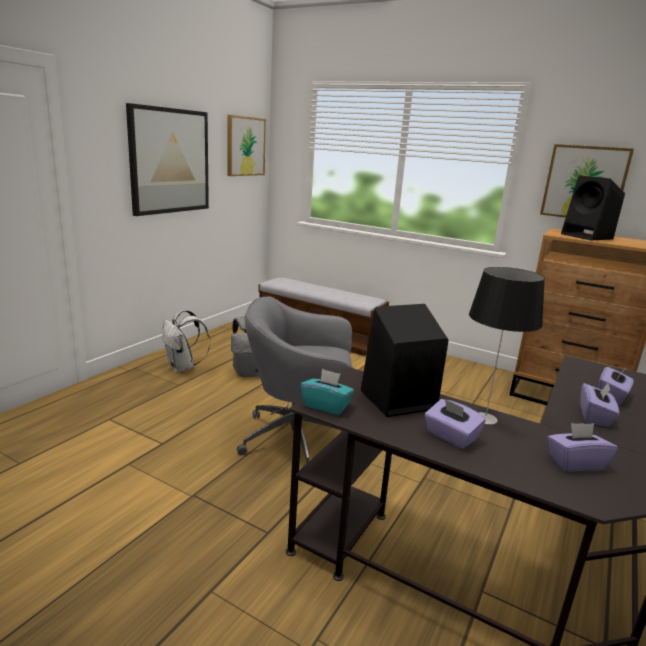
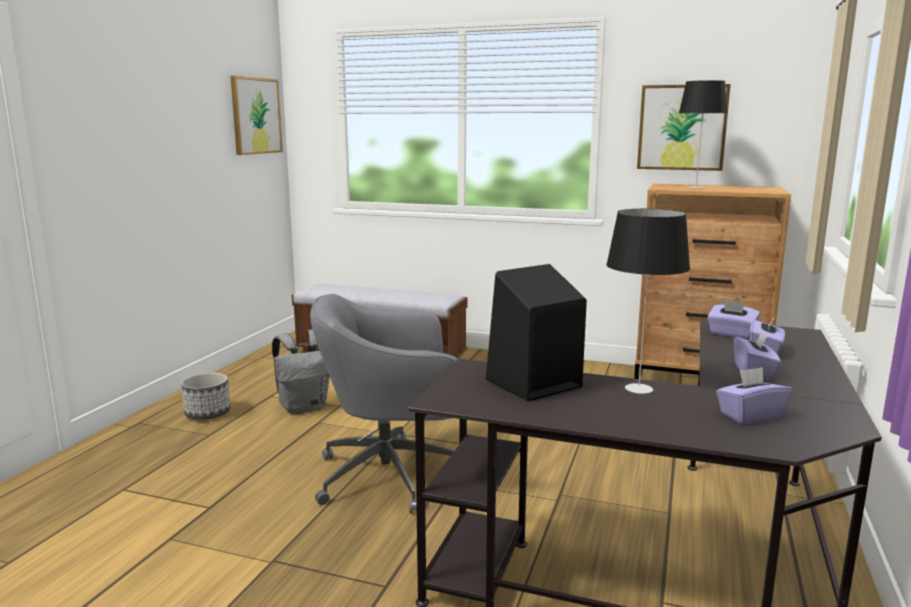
camera: 10 degrees left, 5 degrees down
(169, 161) = (162, 138): picture -> none
(183, 367) = (208, 413): white backpack -> planter
(326, 406) = (452, 400): turquoise tissue box -> none
(451, 436) = (608, 410): purple tissue box -> purple tissue box (731, 334)
(588, 237) = (696, 188): black speaker -> table lamp

